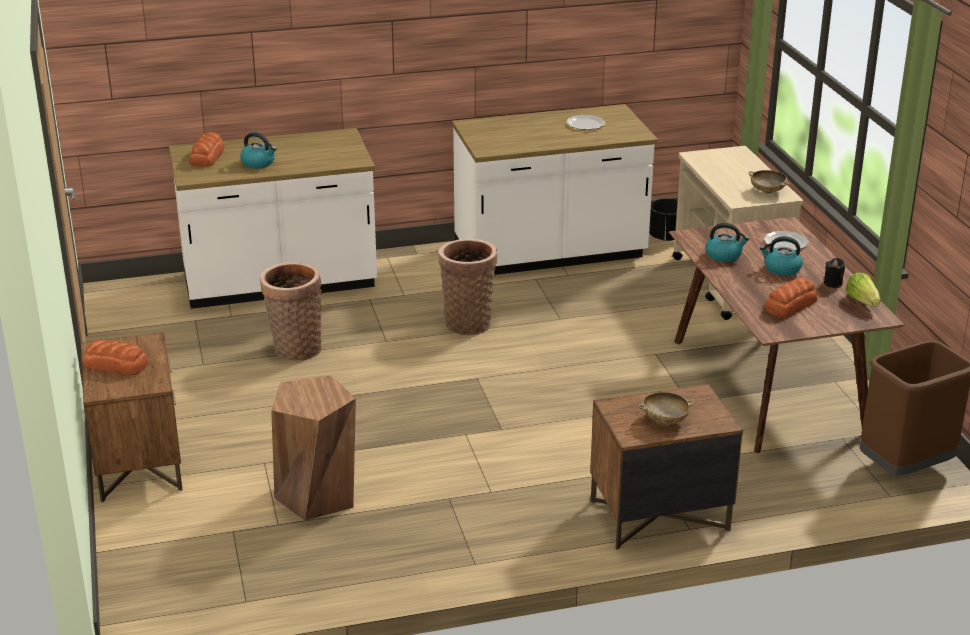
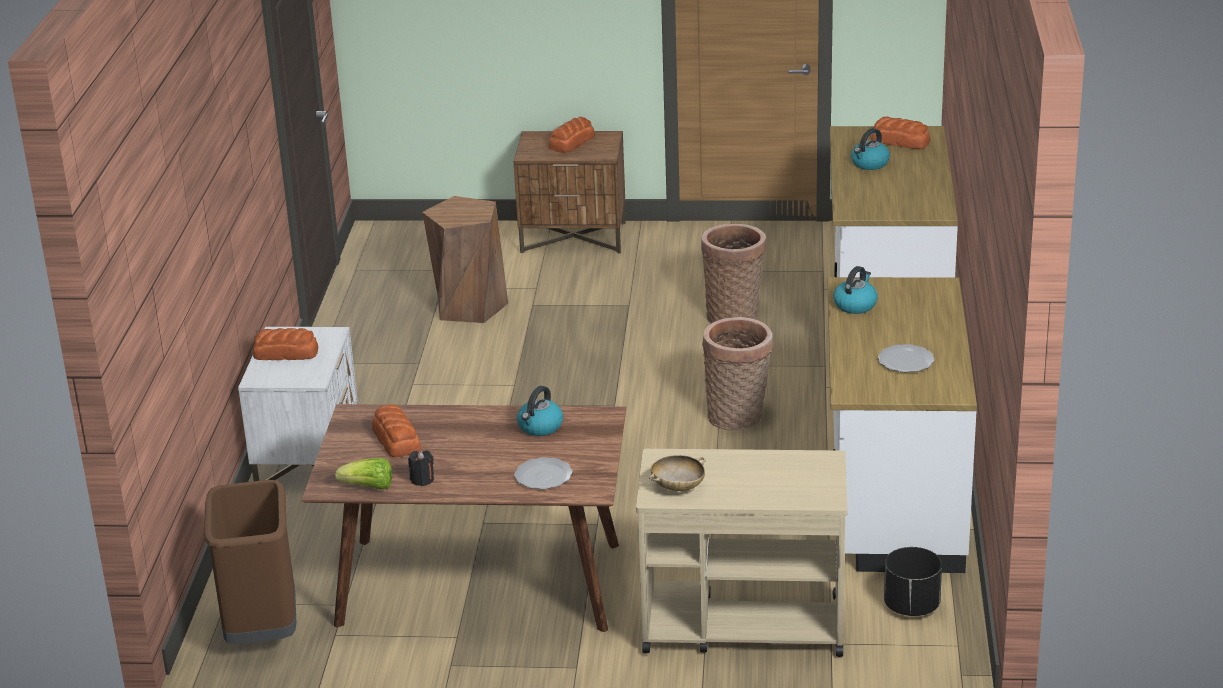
camera: 110 degrees right, 0 degrees up
(658, 516) = (308, 460): brown nightstand -> white nightstand
(664, 420) = (286, 353): beige bowl -> bread
(781, 269) = (480, 455): kettle -> kettle (855, 305)

